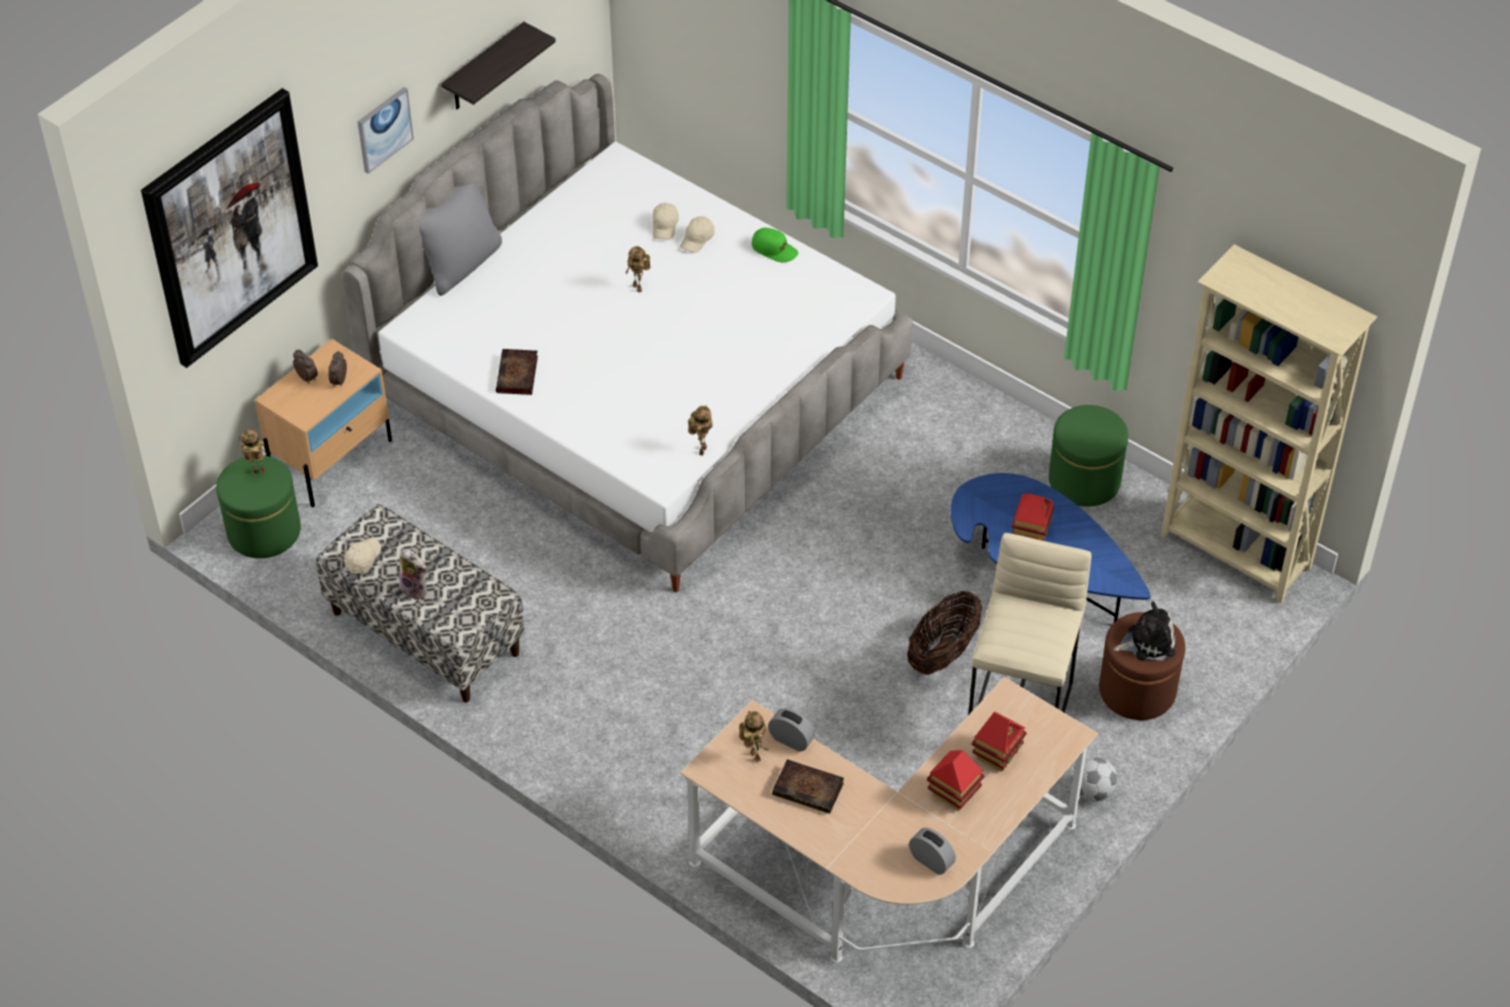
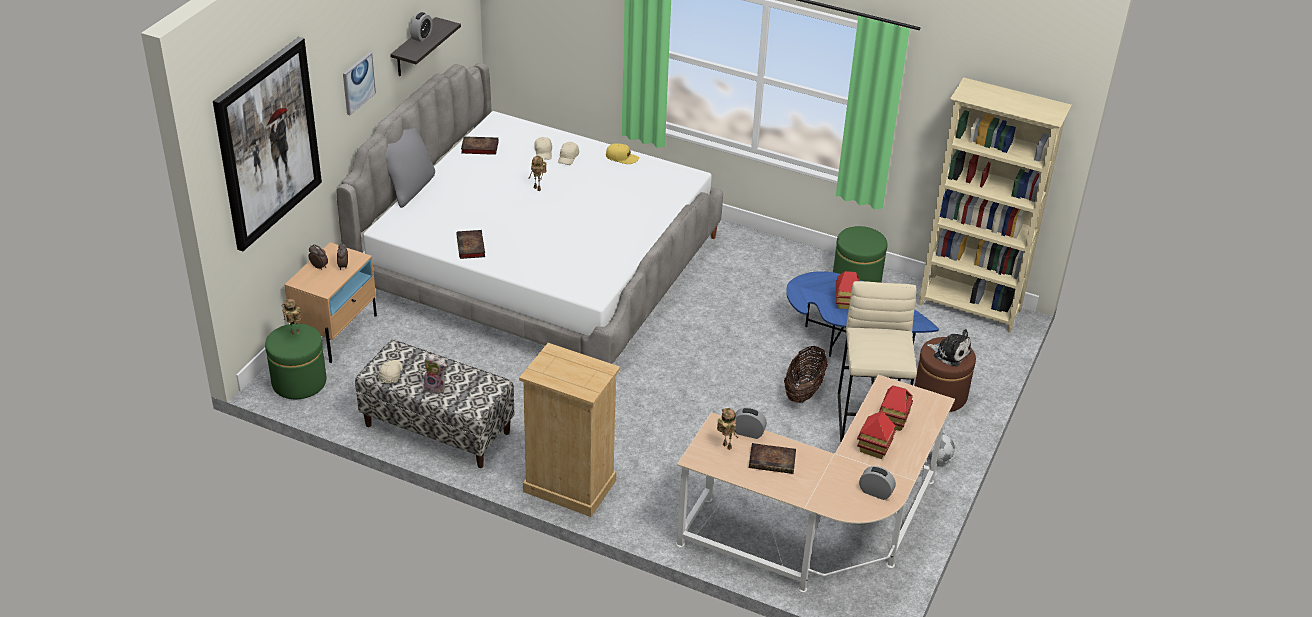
camera: 15 degrees left, 10 degrees down
(493, 56) = (422, 36): none -> alarm clock
(574, 749) = (569, 486): none -> beige dresser
(576, 205) = (478, 148): none -> book
(701, 450) = (615, 274): toy robot -> none
(774, 249) = (622, 157): green cap -> yellow cap
(1147, 641) = (950, 353): plush toy -> plush toy turned 60 degrees clockwise

